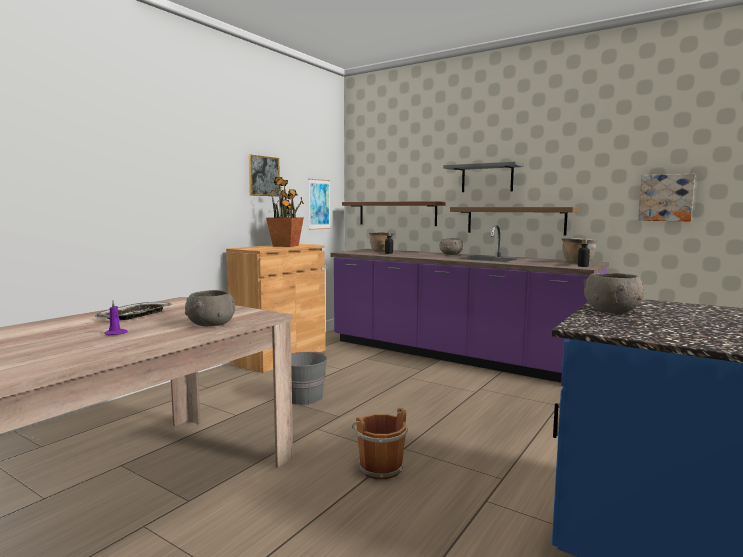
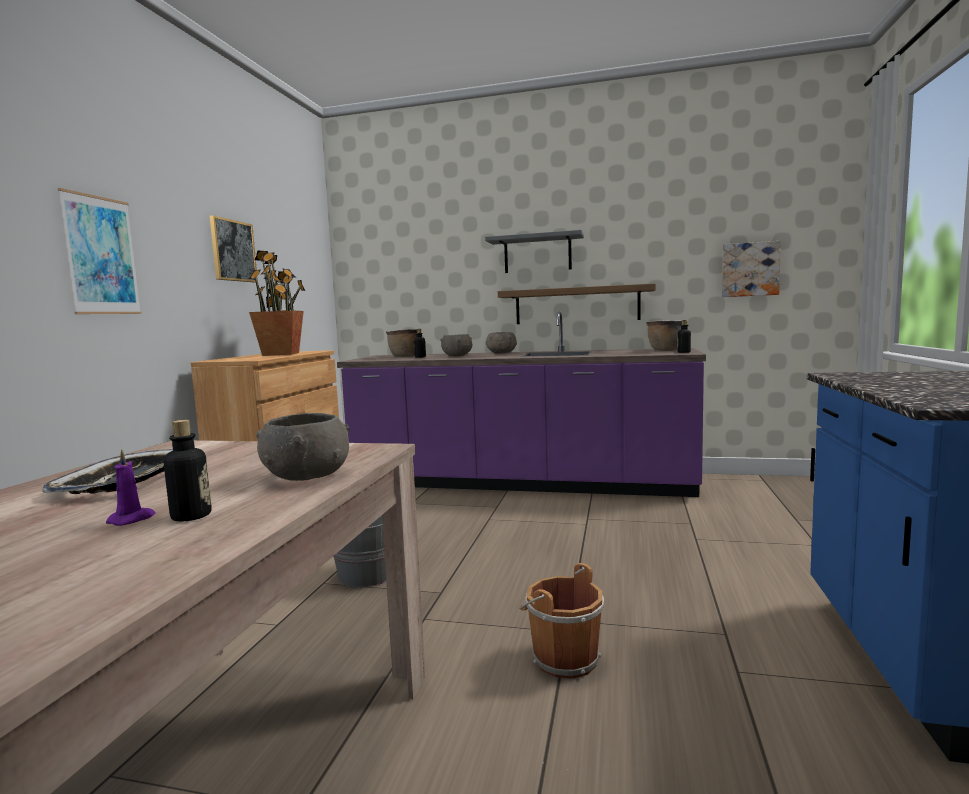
camera: 20 degrees left, 0 degrees up
(138, 335) = (191, 516): none -> bottle
(319, 204) = (306, 296): picture -> picture (101, 255)
(397, 213) = (415, 305): shelf -> none
(612, 311) = (893, 385): grey bowl -> grey bowl (457, 356)

